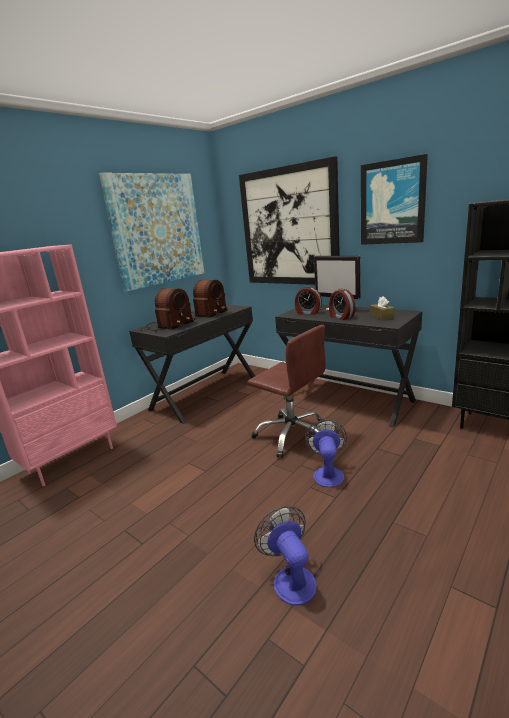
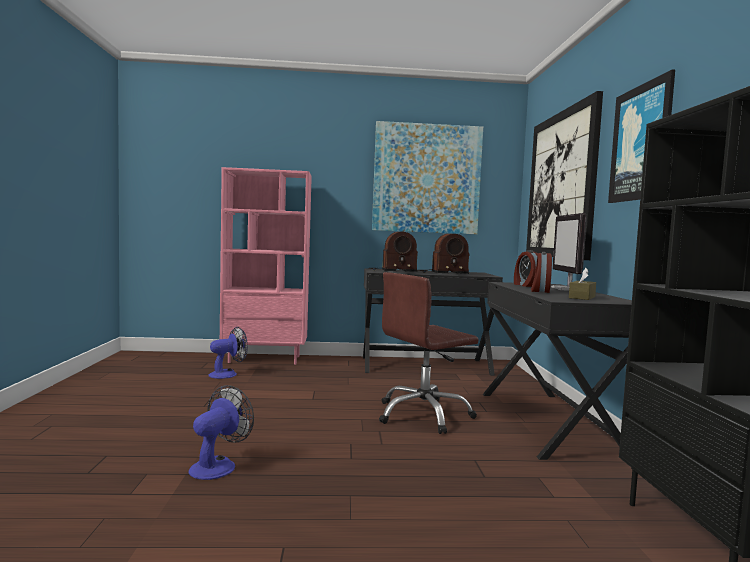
camera: 45 degrees right, 15 degrees down
(292, 435) = (423, 415): brown office chair -> brown office chair turned 60 degrees clockwise
(327, 473) = (385, 445): fan -> fan (227, 374)

